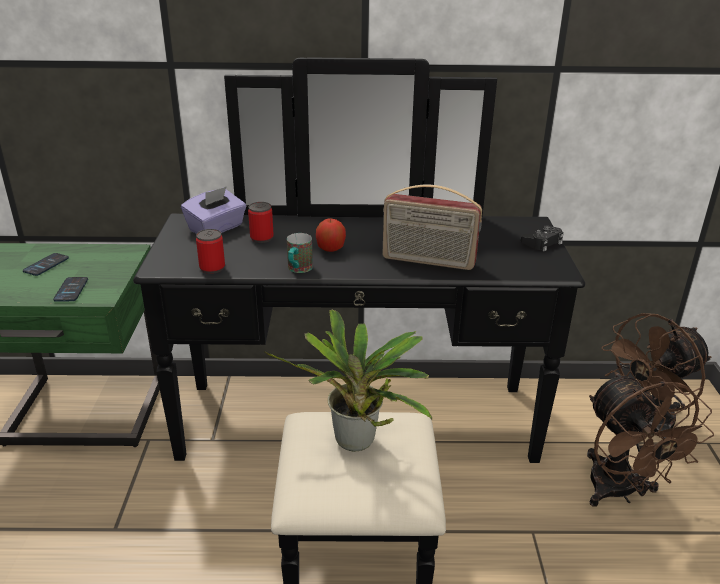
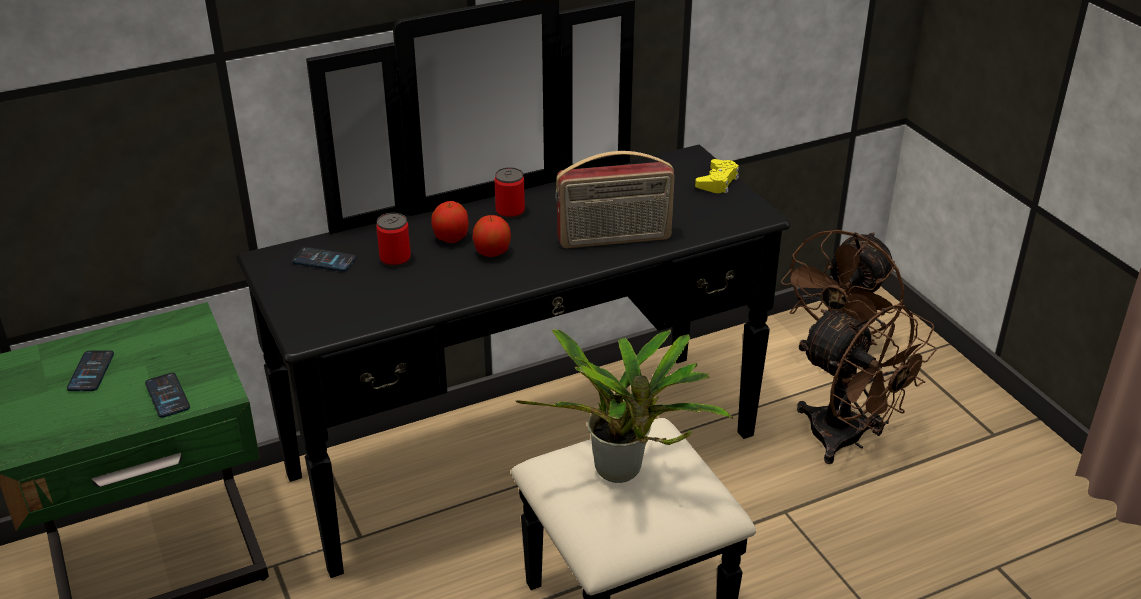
camera: 25 degrees left, 5 degrees up
(212, 268) = (374, 317): can -> can (510, 212)
(216, 228) = (324, 260): purple tissue box -> phone
(298, 270) = (478, 291): mug -> none
(311, 234) = (451, 238): none -> apple
(542, 242) = (717, 182): black game controller -> yellow game controller

